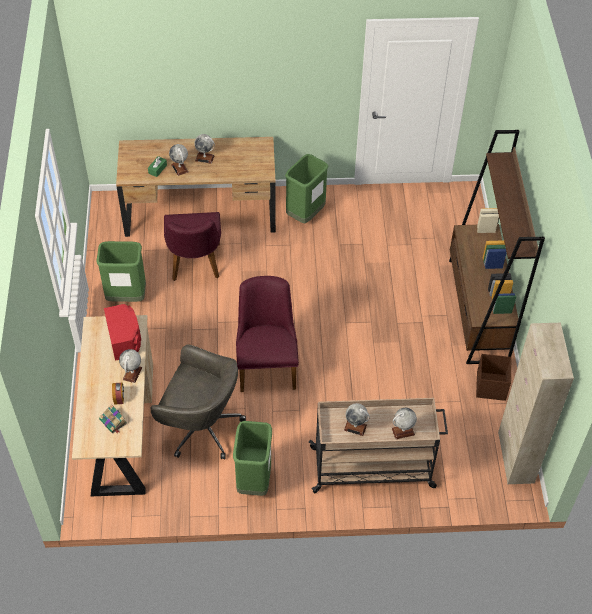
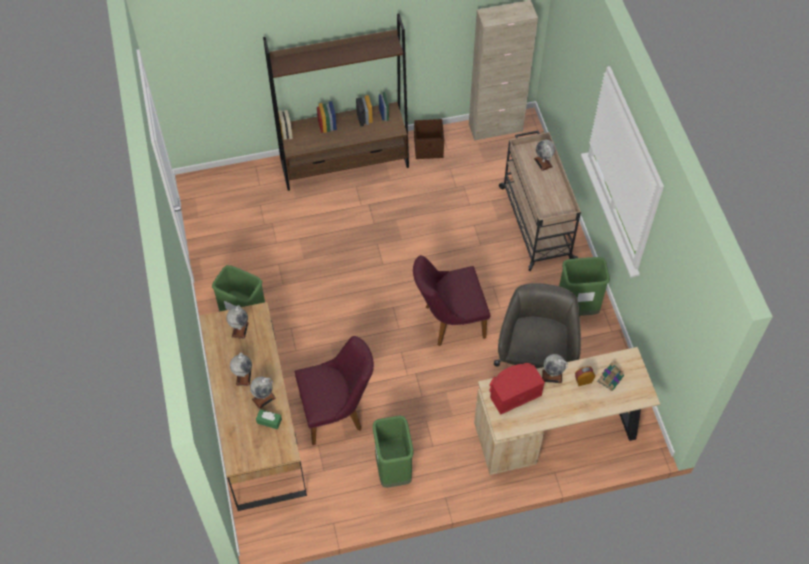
camera: 100 degrees left, 5 degrees up
(355, 427) = (550, 195): globe -> globe (240, 329)

